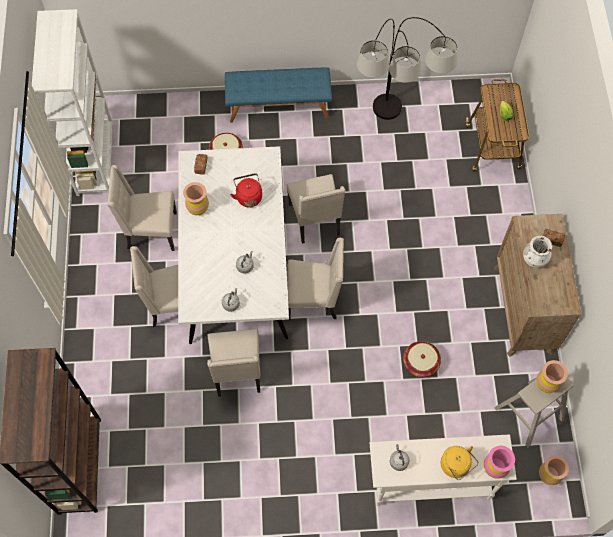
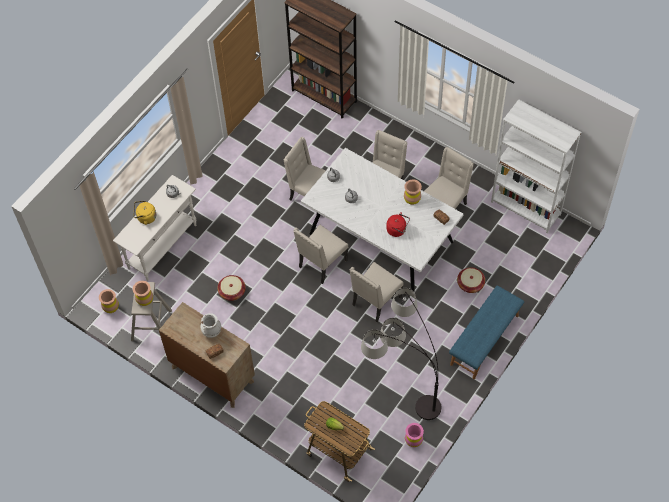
camera: 130 degrees right, 5 degrees down
(315, 220) = (375, 301): beige chair -> beige chair turned 75 degrees counterclockwise
(495, 467) = (127, 234): pink vase -> pink vase (413, 440)

